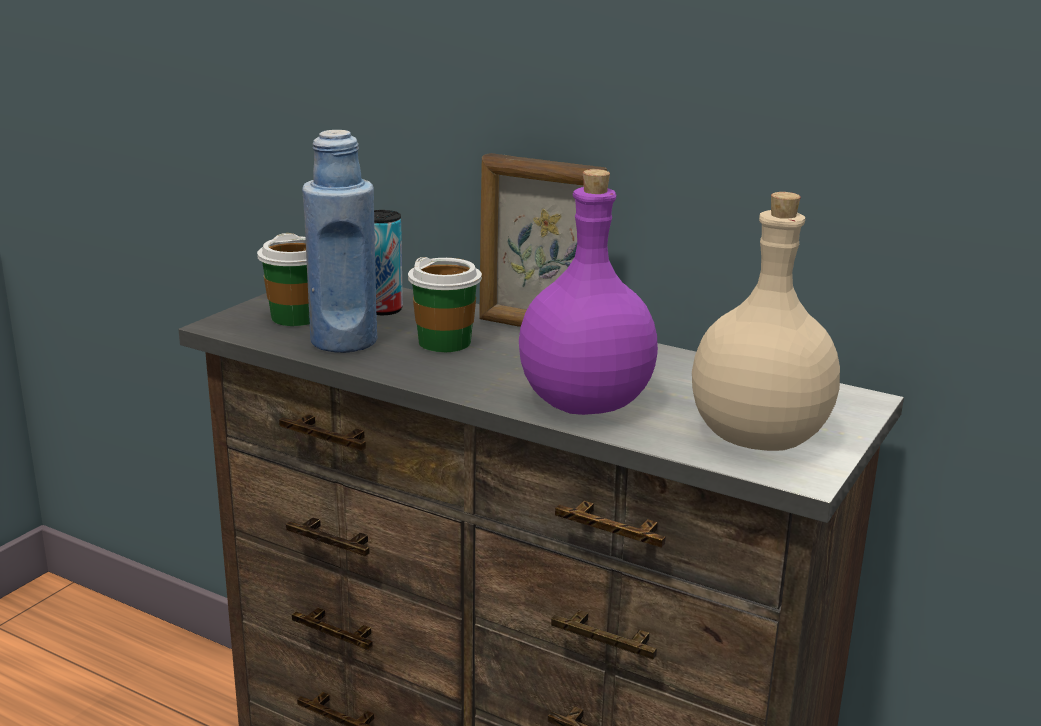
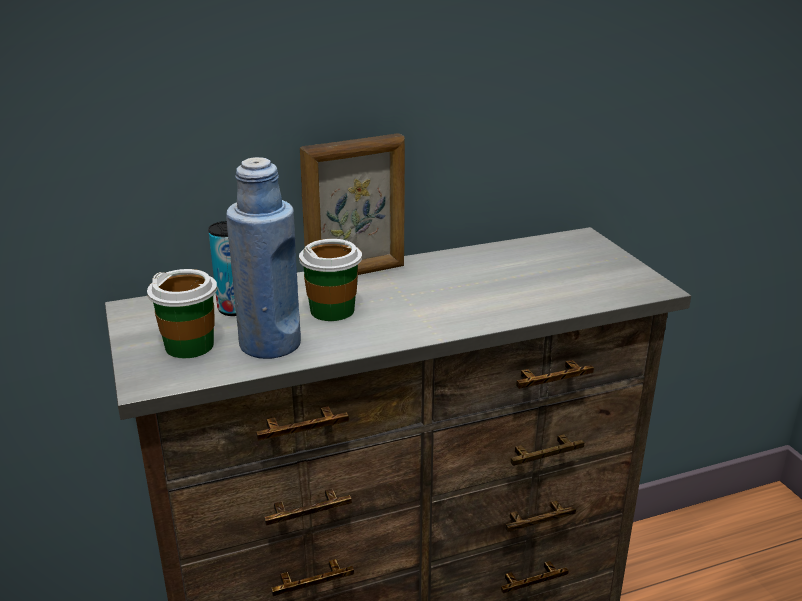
camera: 50 degrees left, 5 degrees up
(587, 404) = (496, 305): purple bottle -> none
(760, 439) = (602, 279): beige bottle -> none

